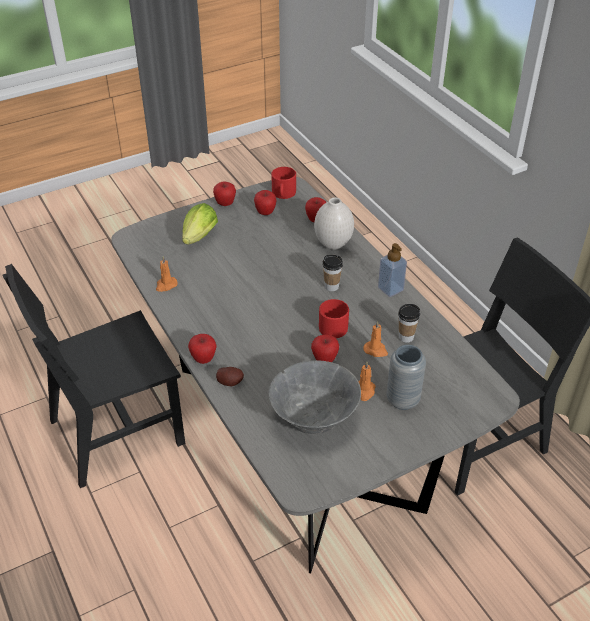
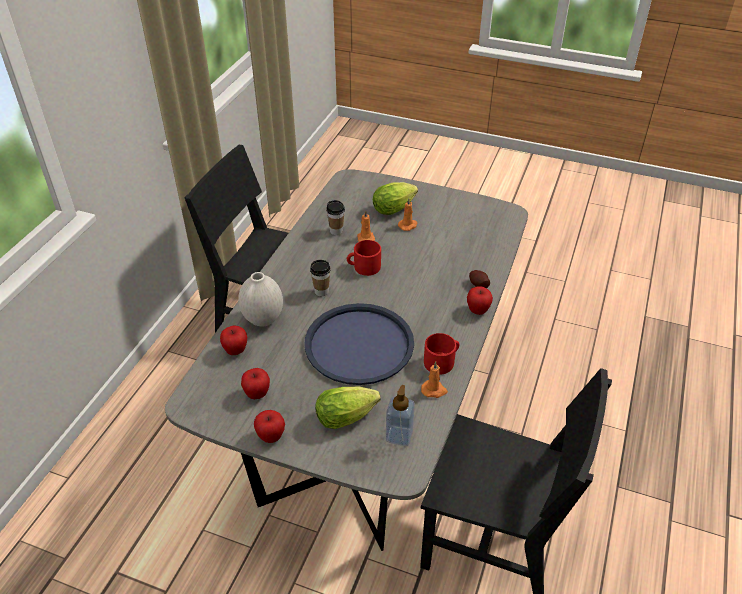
camera: 130 degrees left, 0 degrees up
(251, 275) = (359, 344): none -> blue tray
(283, 193) = (209, 401): red mug -> red mug (442, 361)
(313, 420) = (458, 233): grey bowl -> none
(324, 359) = (403, 254): apple -> none
(390, 289) = (290, 261): soap dispenser -> soap dispenser (399, 435)
(402, 400) = (395, 208): grey vase -> lettuce

